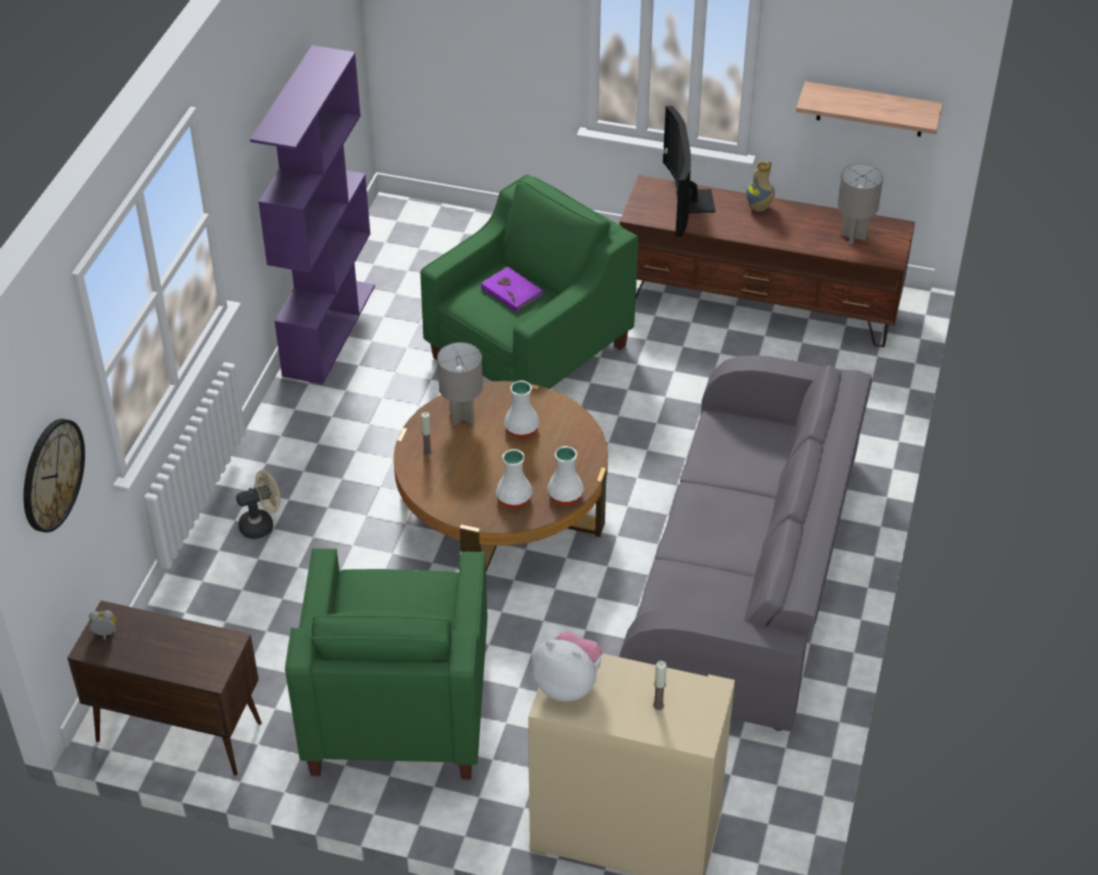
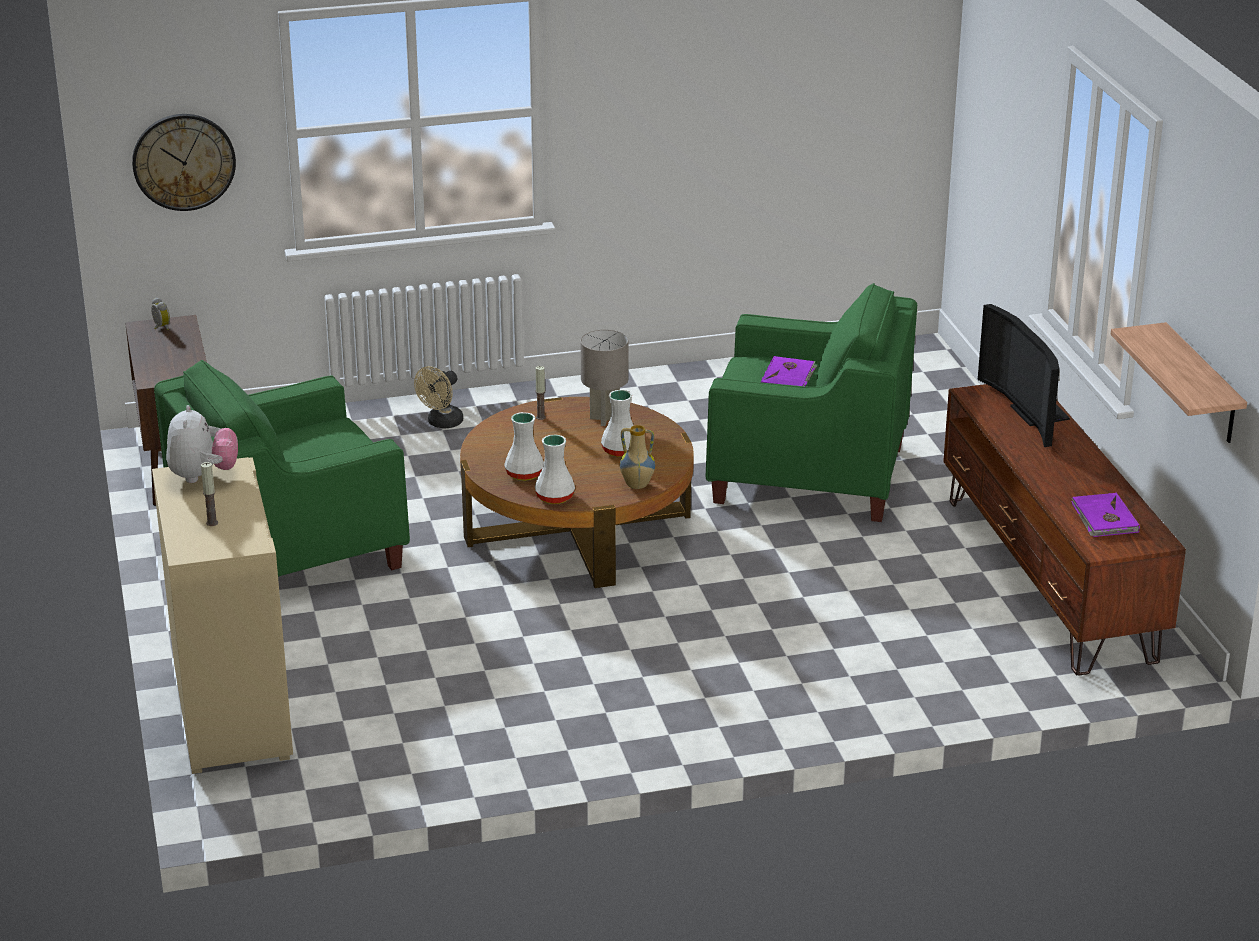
camera: 60 degrees right, 15 degrees down
(262, 524) = (441, 423): beige fan -> beige fan turned 90 degrees clockwise
(328, 329) = (717, 372): purple bookcase -> none
(688, 201) = (1031, 413): television -> television turned 75 degrees counterclockwise
(745, 574) = (627, 684): grey sofa -> none
(759, 208) = (1076, 453): vase -> vase (636, 485)
(853, 237) = (1104, 518): grey table lamp -> purple book

